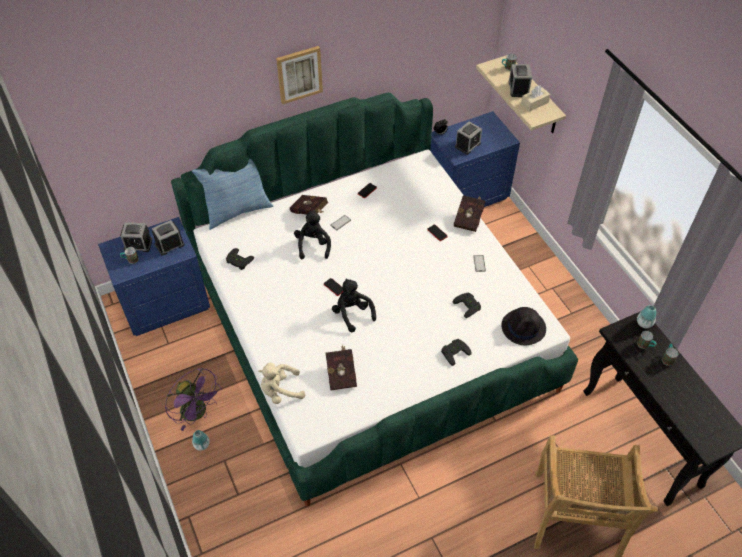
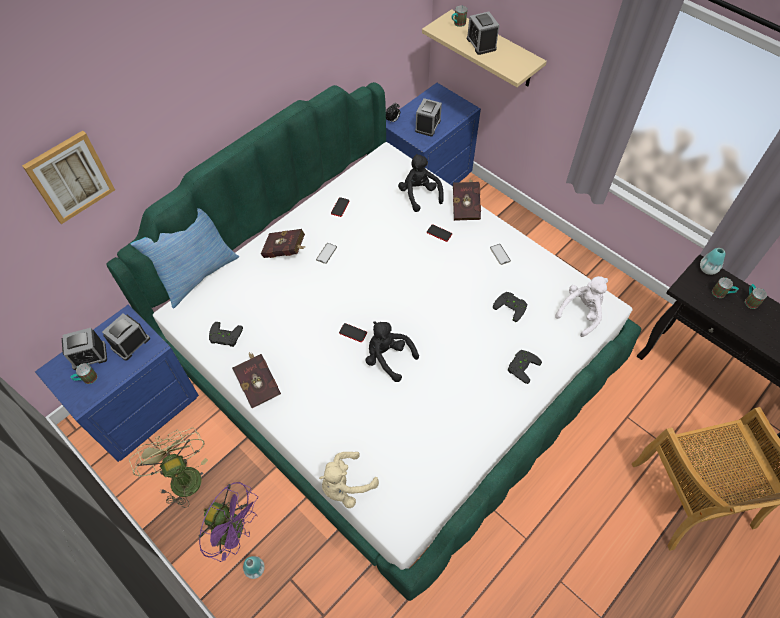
camera: 20 degrees left, 5 degrees up
(175, 362) = (182, 476): none -> green fan
(299, 74) = (231, 85): picture -> picture (70, 177)
(313, 245) = (306, 289): black plush toy -> black plush toy (419, 194)
(341, 373) = (408, 437): red book -> red book (258, 384)
(524, 327) = (581, 313): black hat -> white plush toy
(534, 103) = (507, 56): beige tissue box -> none

